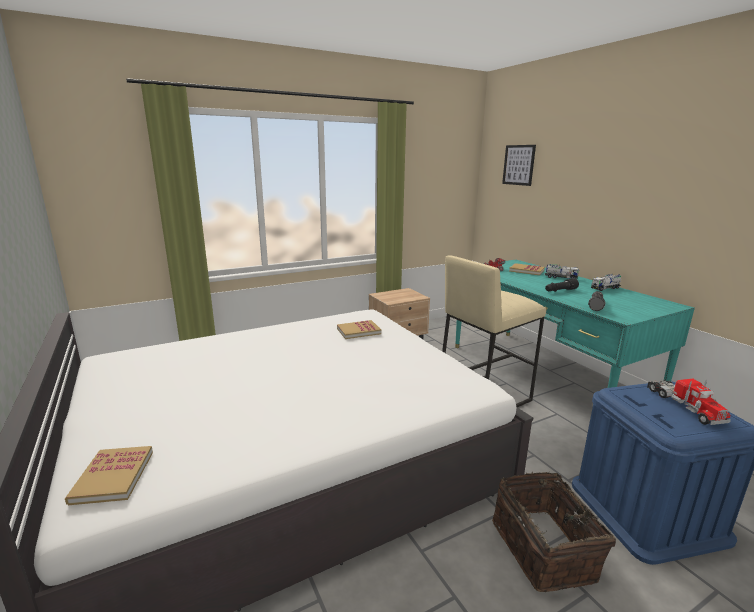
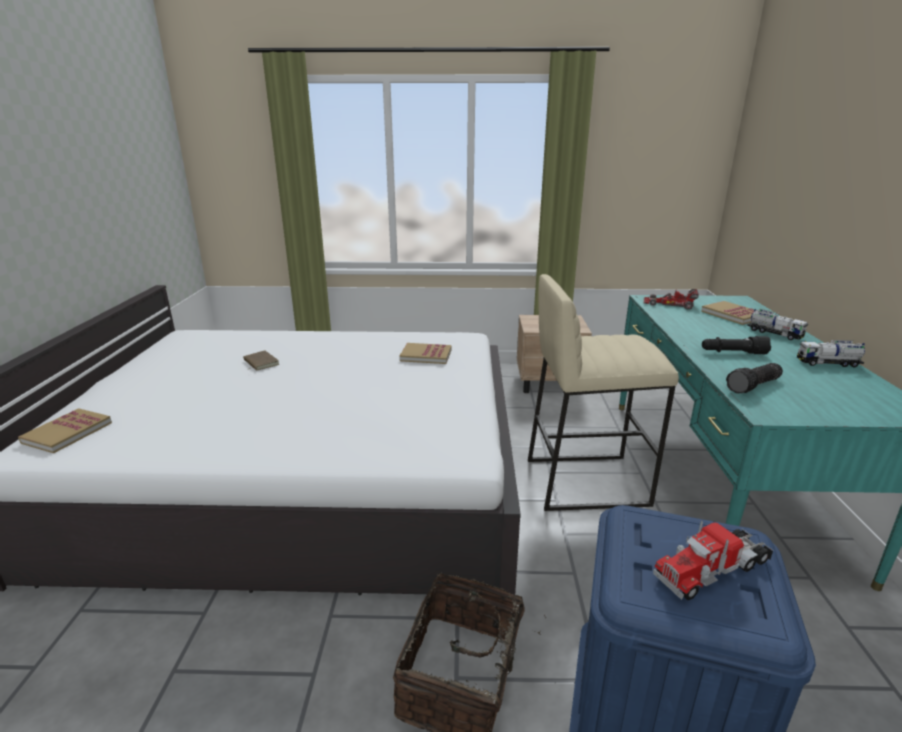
camera: 30 degrees right, 5 degrees up
(228, 365) = (260, 363): none -> brown book
(518, 165) = (778, 142): picture -> none
(683, 405) = (712, 569): toy truck -> toy truck turned 45 degrees clockwise

